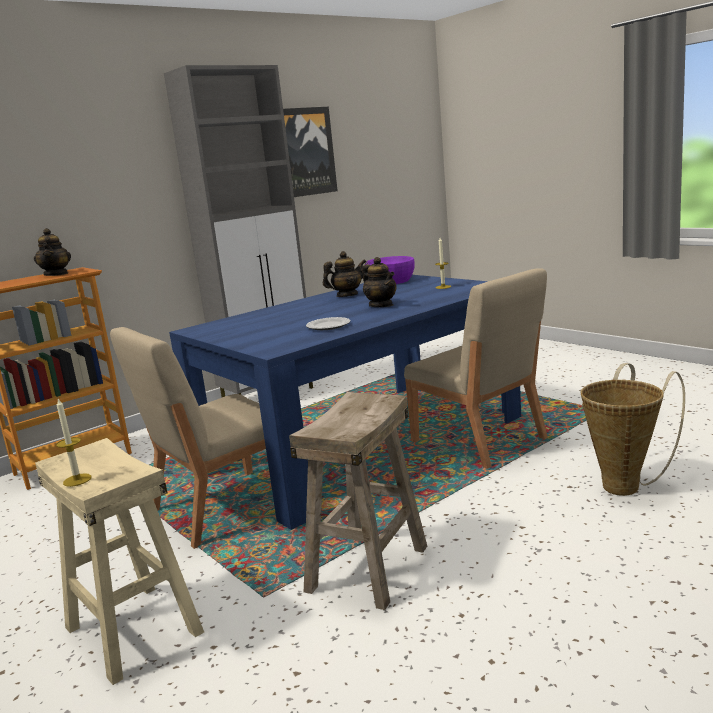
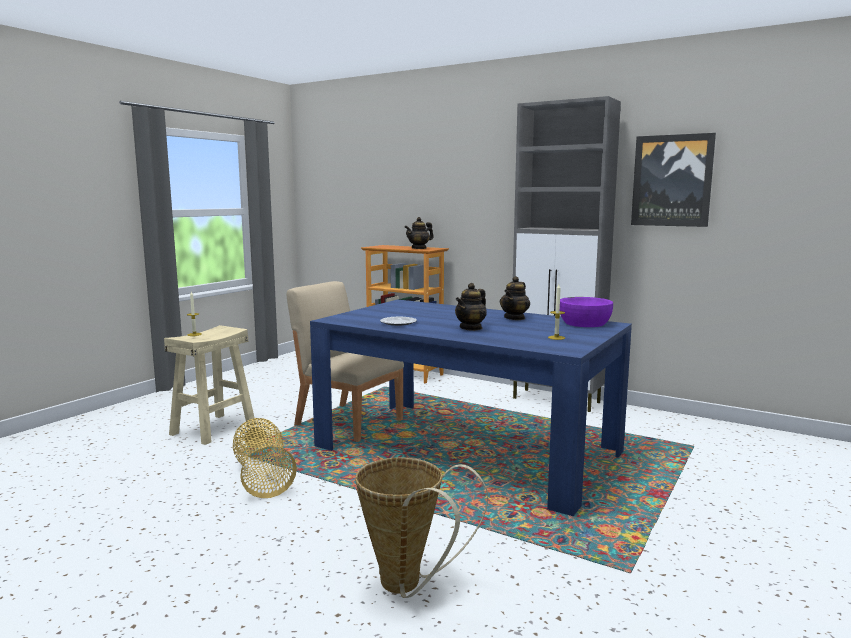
camera: 70 degrees right, 5 degrees down
(347, 295) = (514, 318): teapot -> teapot turned 75 degrees clockwise
(367, 567) = (263, 477): beige stool -> basket
(479, 441) = (495, 499): beige chair -> none

